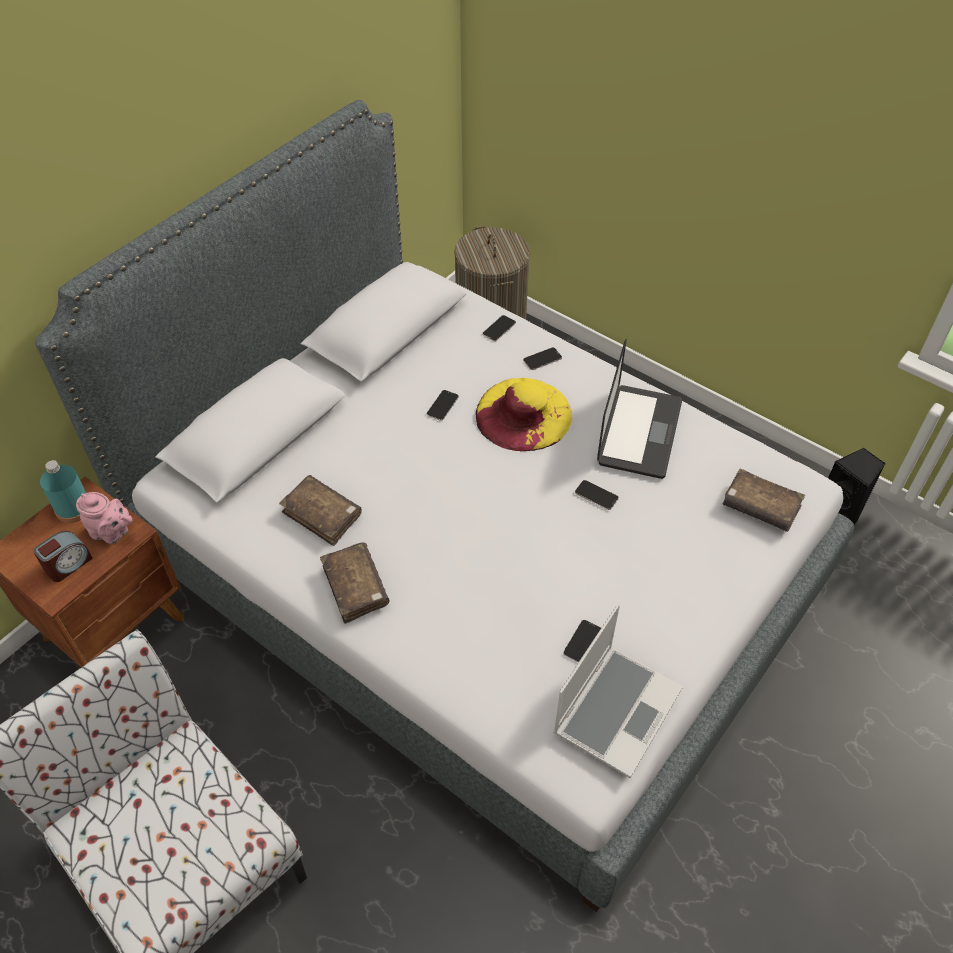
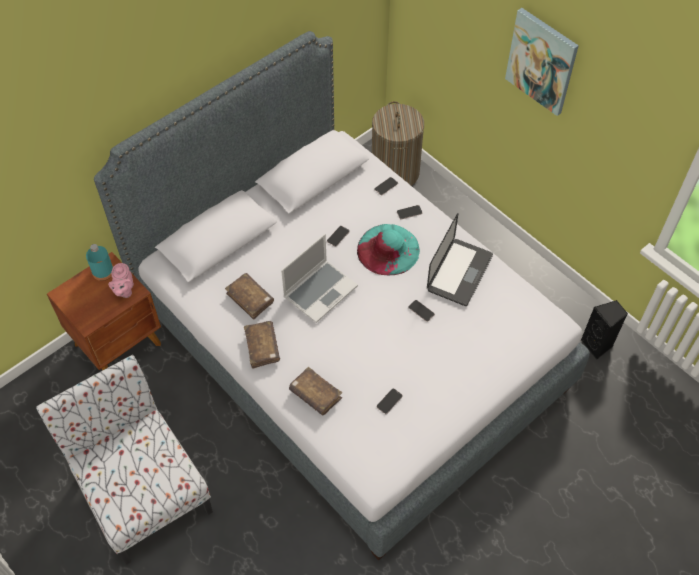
camera: 10 degrees right, 5 degrees up
(68, 564) = (96, 307): alarm clock -> none
(112, 533) = (124, 291): pink teapot -> pink teapot turned 60 degrees clockwise
(523, 414) = (388, 249): yellow hat -> turquoise hat
(616, 709) = (399, 444): laptop -> laptop (320, 291)
(719, 94) = (542, 61): none -> picture
(760, 507) = (523, 334): brown book -> brown book (315, 394)

